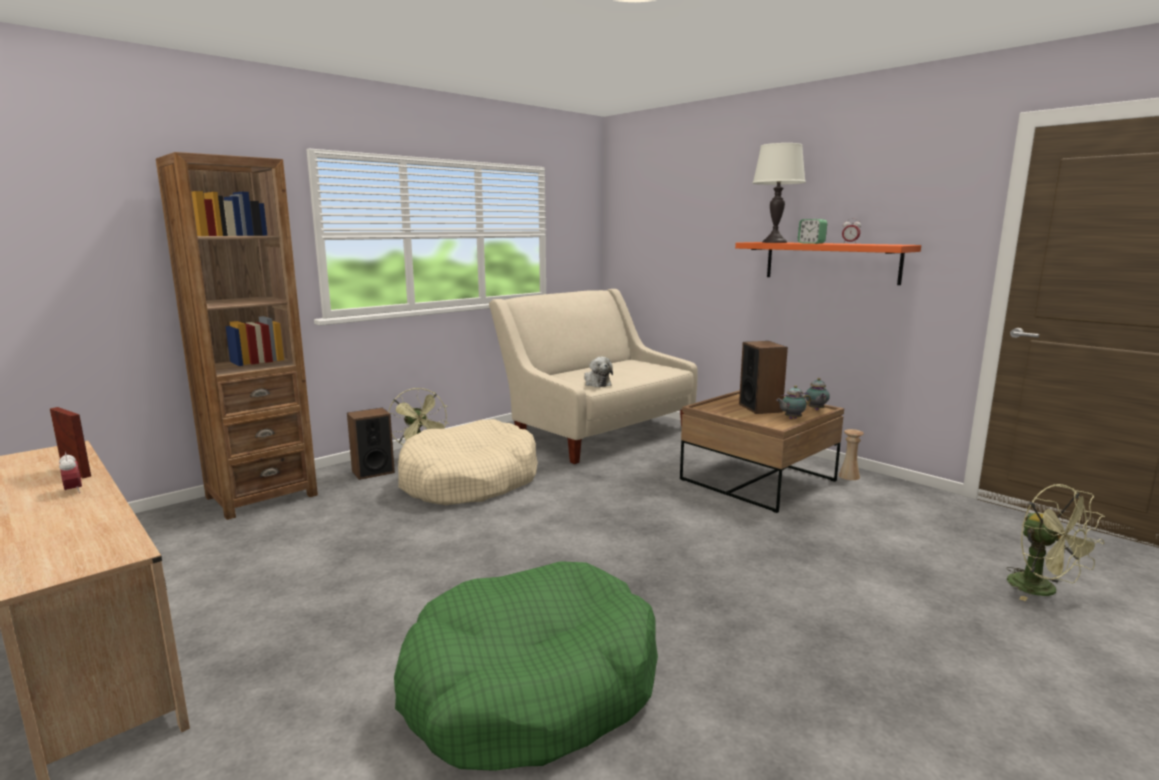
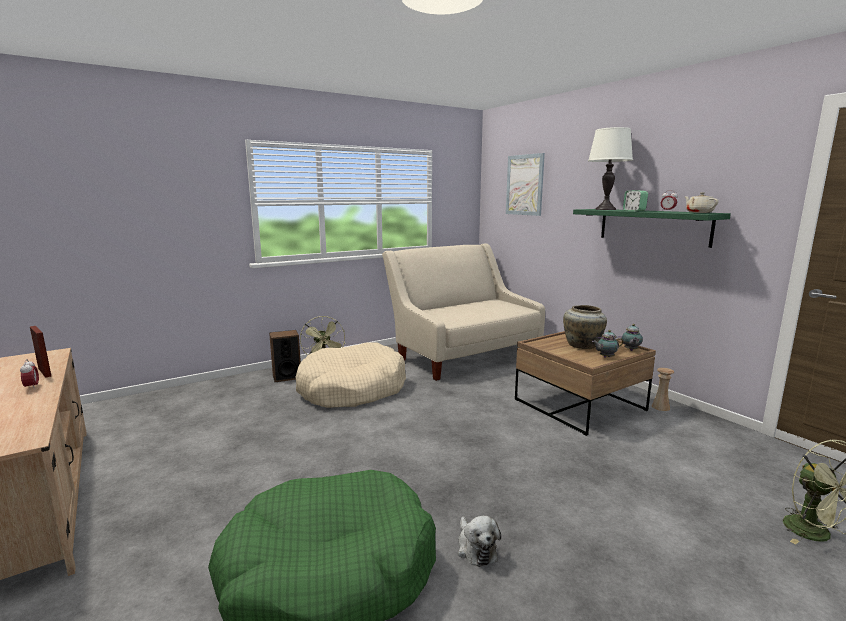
camera: 10 degrees right, 0 degrees up
(261, 496) = (204, 390): brown bookcase -> none
(596, 383) = (457, 318): plush toy -> plush toy (475, 548)
(664, 213) = (524, 185): none -> picture
(760, 408) = (583, 346): speaker -> beige vase
(830, 262) = (653, 226): orange shelf -> green shelf
(887, 244) = (699, 212): none -> beige teapot

